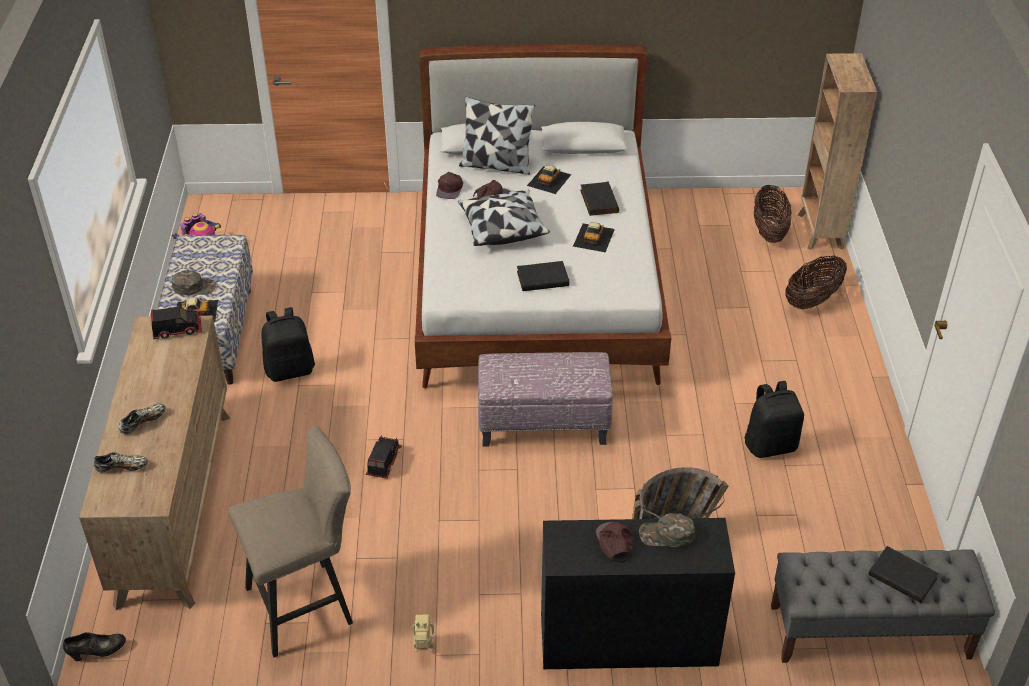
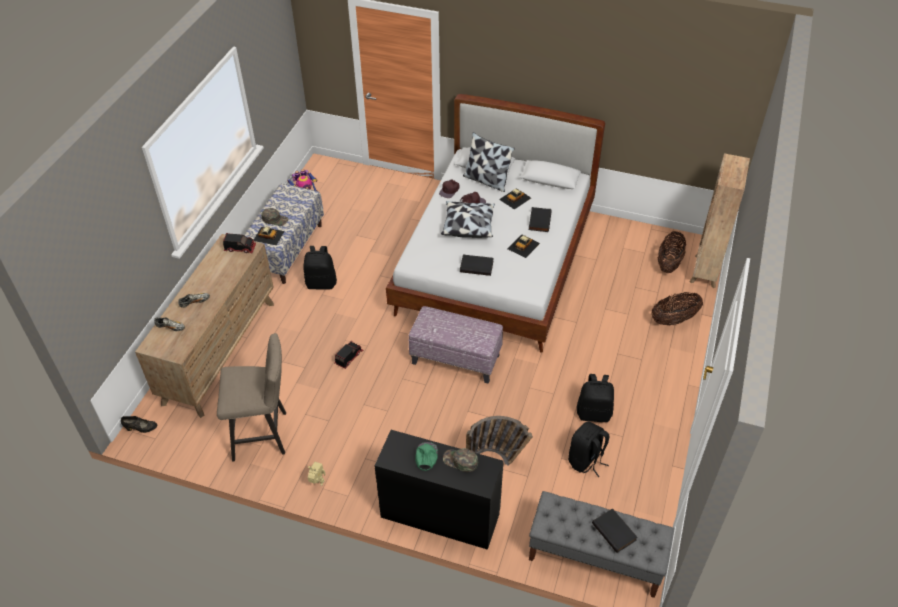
camera: 20 degrees right, 5 degrees up
(614, 542) = (426, 456): brown cap -> green cap
(791, 509) = (586, 460): none -> black backpack

